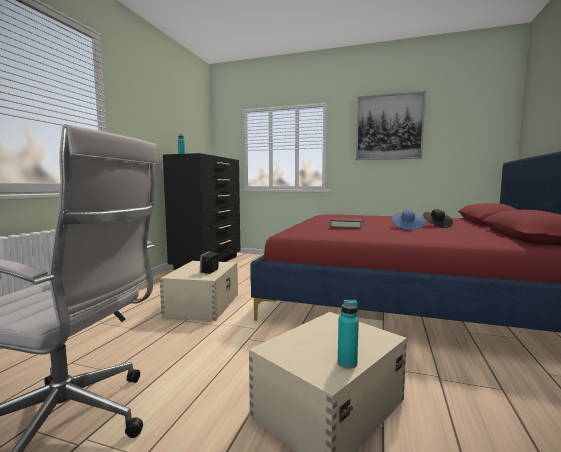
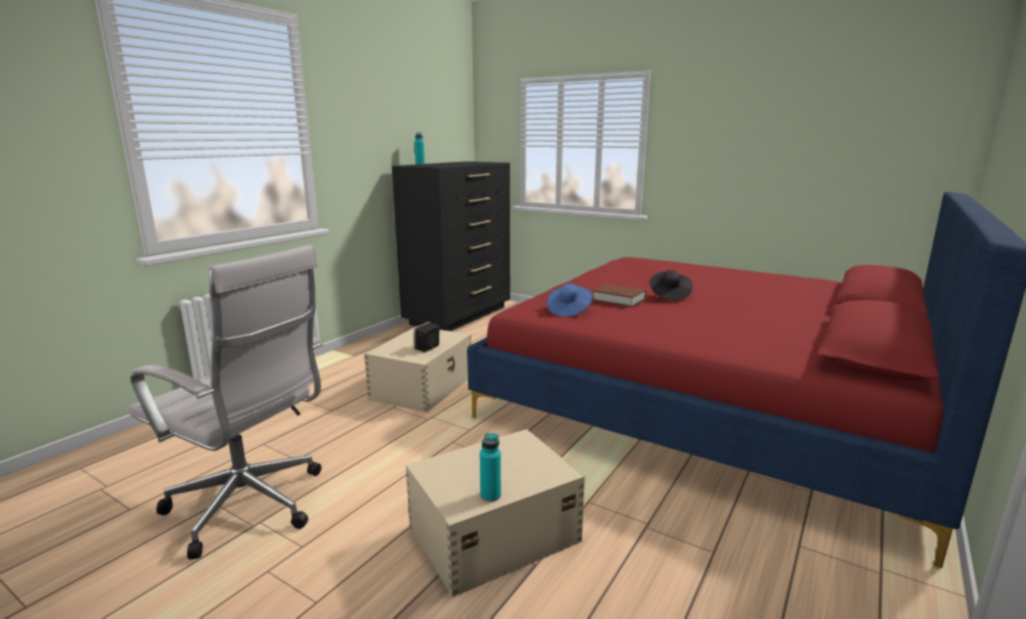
camera: 15 degrees right, 10 degrees up
(389, 127) = (749, 116): picture -> none
(407, 228) = (703, 311): blue hat -> blue hat (569, 311)
(436, 226) = (763, 308): black hat -> black hat (669, 295)

